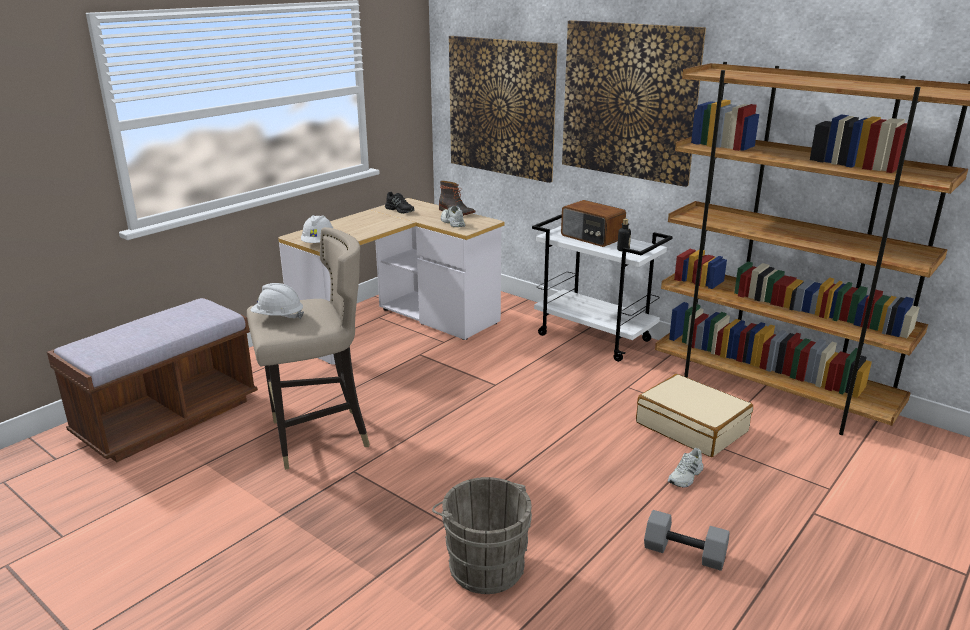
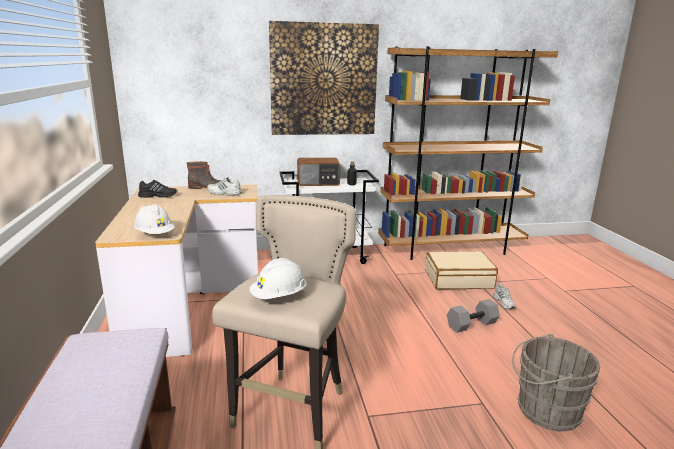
camera: 50 degrees left, 5 degrees down
(501, 107) = (203, 97): picture -> none
(685, 552) = (576, 336): grey dumbbell -> grey dumbbell (471, 324)

